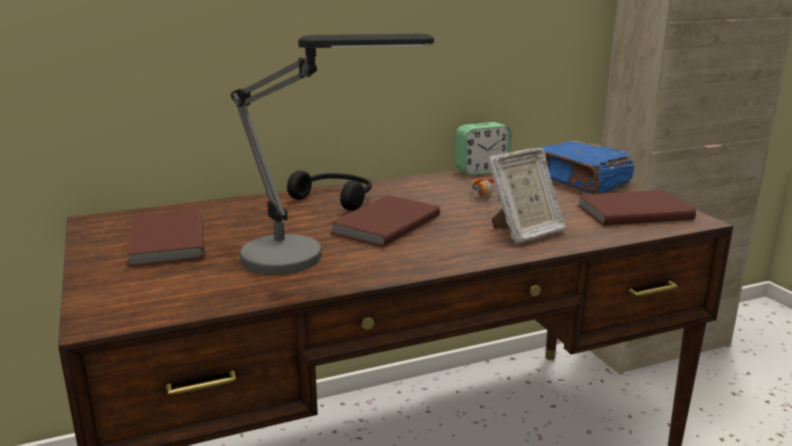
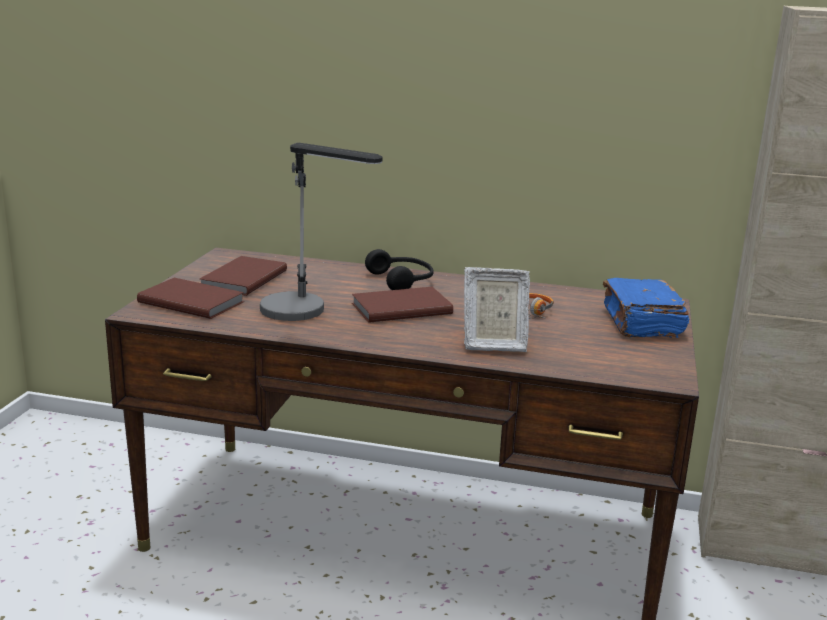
camera: 35 degrees right, 0 degrees up
(482, 170) = (569, 290): alarm clock -> none
(631, 211) = (626, 357): brown book -> brown book (191, 301)

